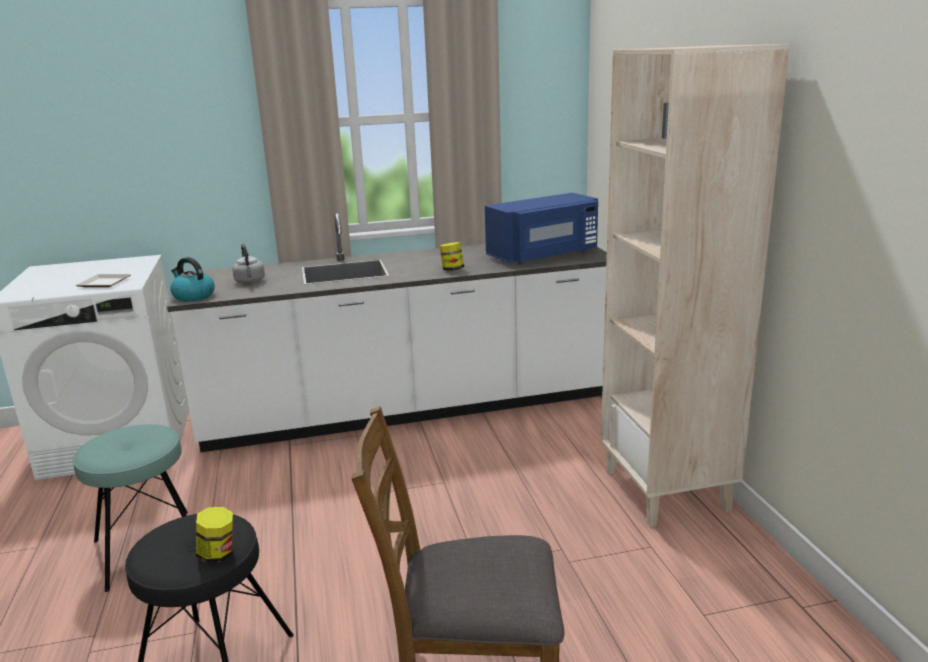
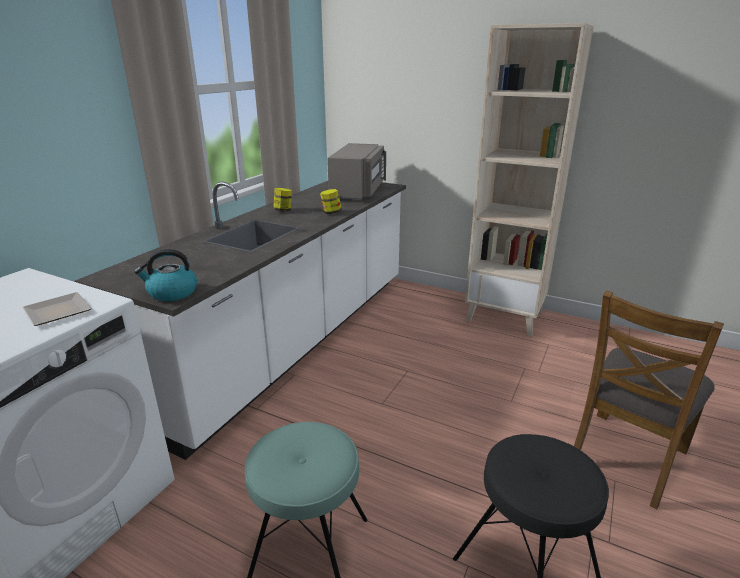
camera: 50 degrees left, 5 degrees up
(218, 554) = (575, 461): jar -> jar (283, 210)
(250, 282) = (191, 265): grey kettle -> none
(544, 255) = (358, 191): blue microwave -> grey microwave

